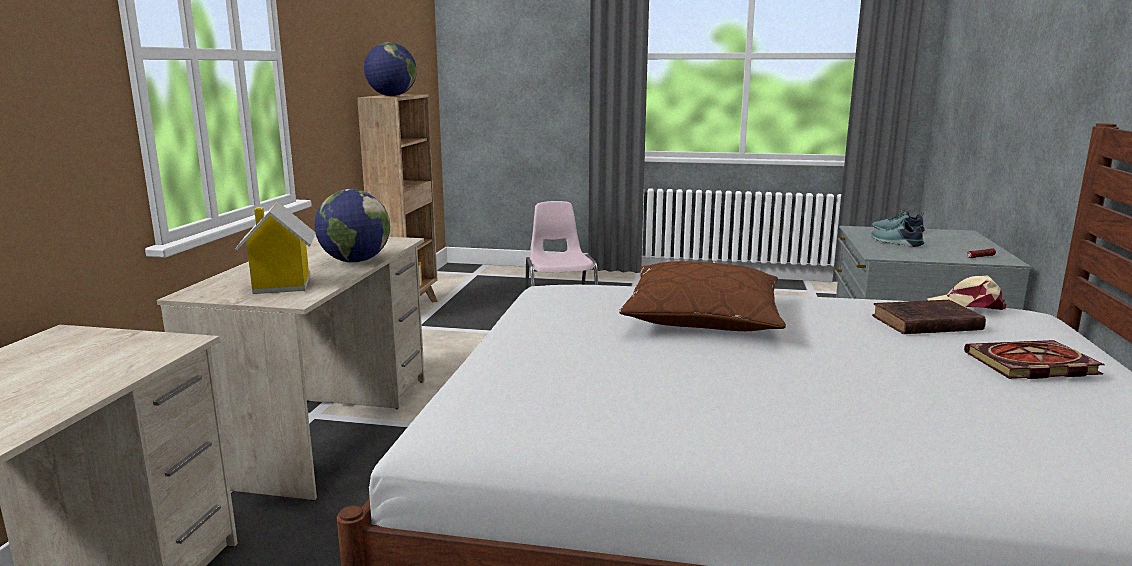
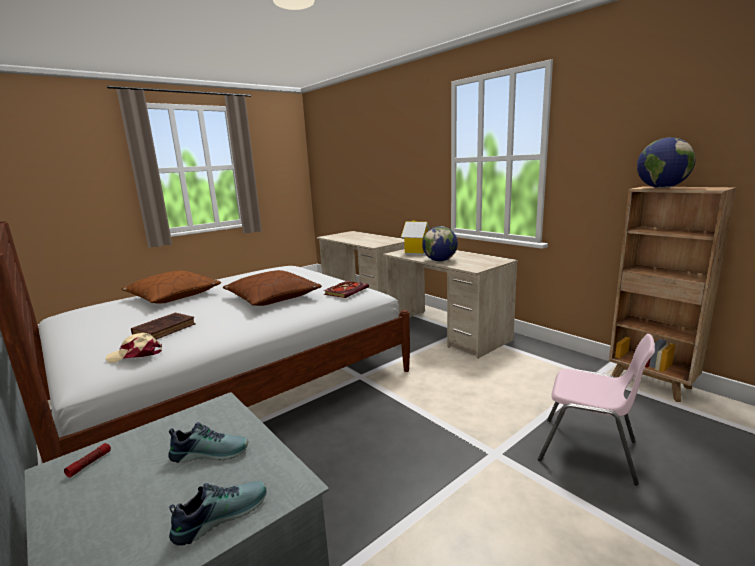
camera: 130 degrees right, 0 degrees up
(900, 408) = (173, 296): none -> brown pillow
(967, 306) = (136, 354): beige cap -> beige cap turned 150 degrees counterclockwise
(1030, 365) = (116, 324): book -> book (346, 291)

